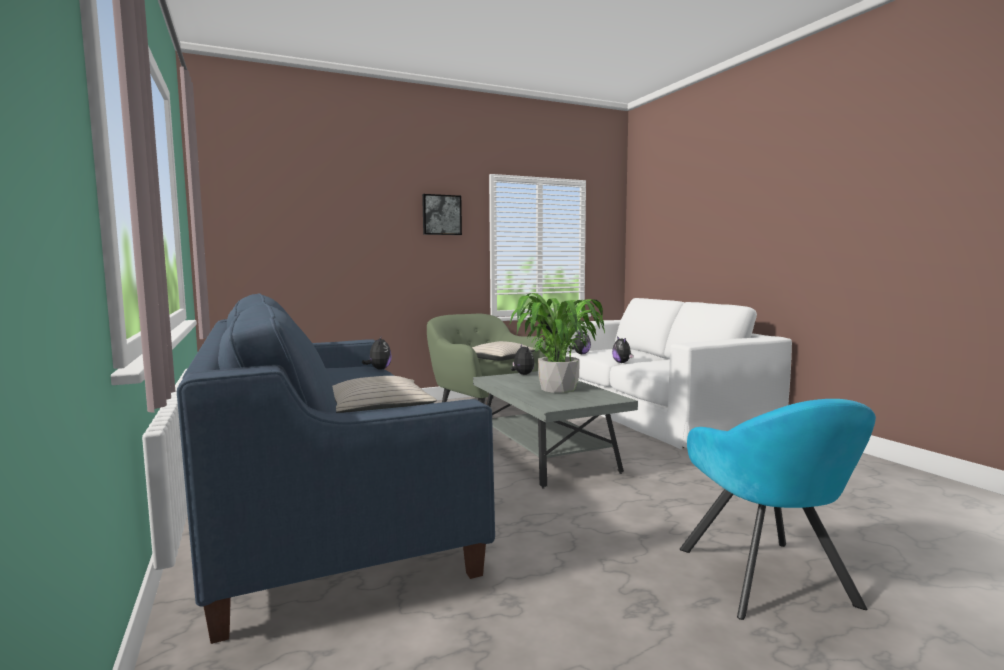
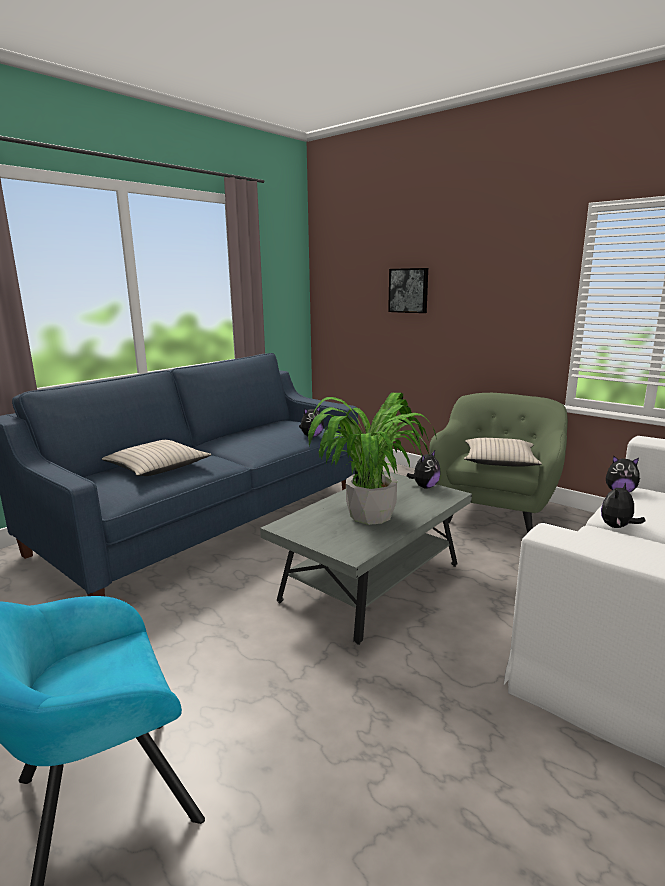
camera: 65 degrees right, 10 degrees up
(441, 215) = (512, 268): picture -> picture (409, 290)

